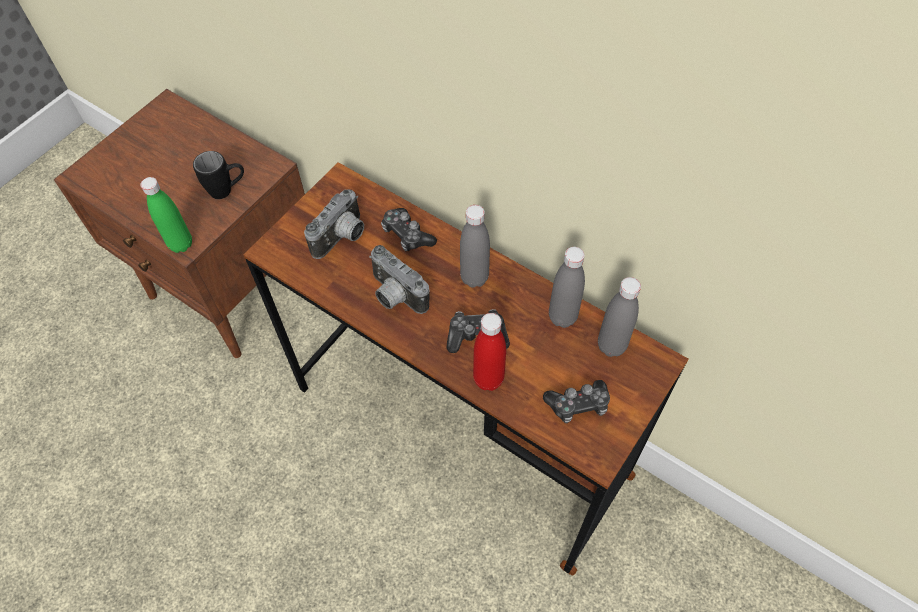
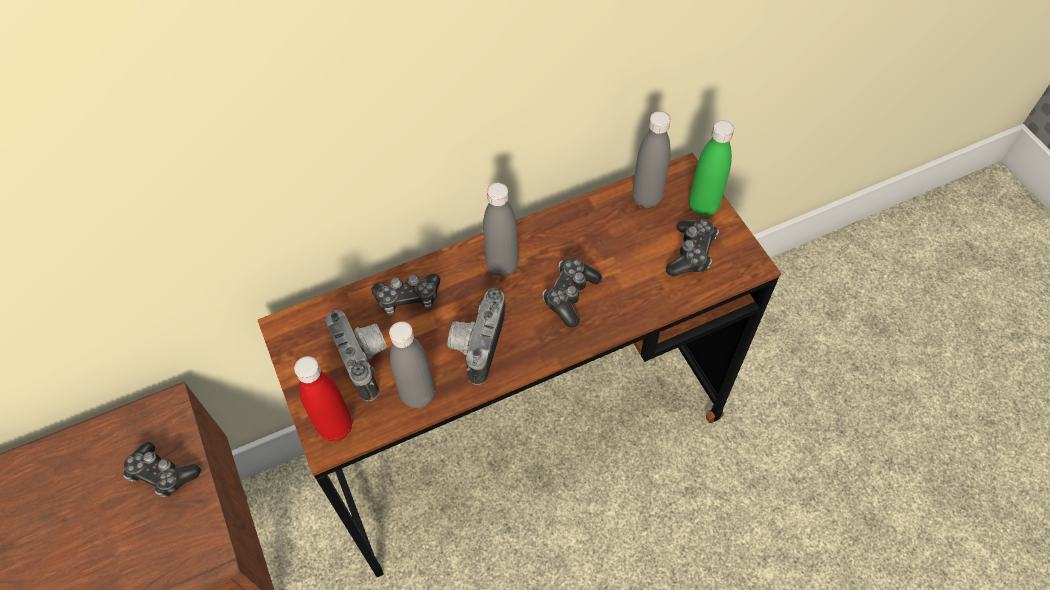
camera: 60 degrees left, 0 degrees up
(181, 244) = (201, 563): green bottle -> green bottle (703, 206)
(228, 190) = (162, 474): black mug -> game controller
(394, 296) = (476, 345): camera -> camera turned 120 degrees clockwise
(488, 379) = (623, 309): red bottle -> red bottle (335, 427)
(562, 317) = (593, 218): grey bottle -> grey bottle (418, 395)

